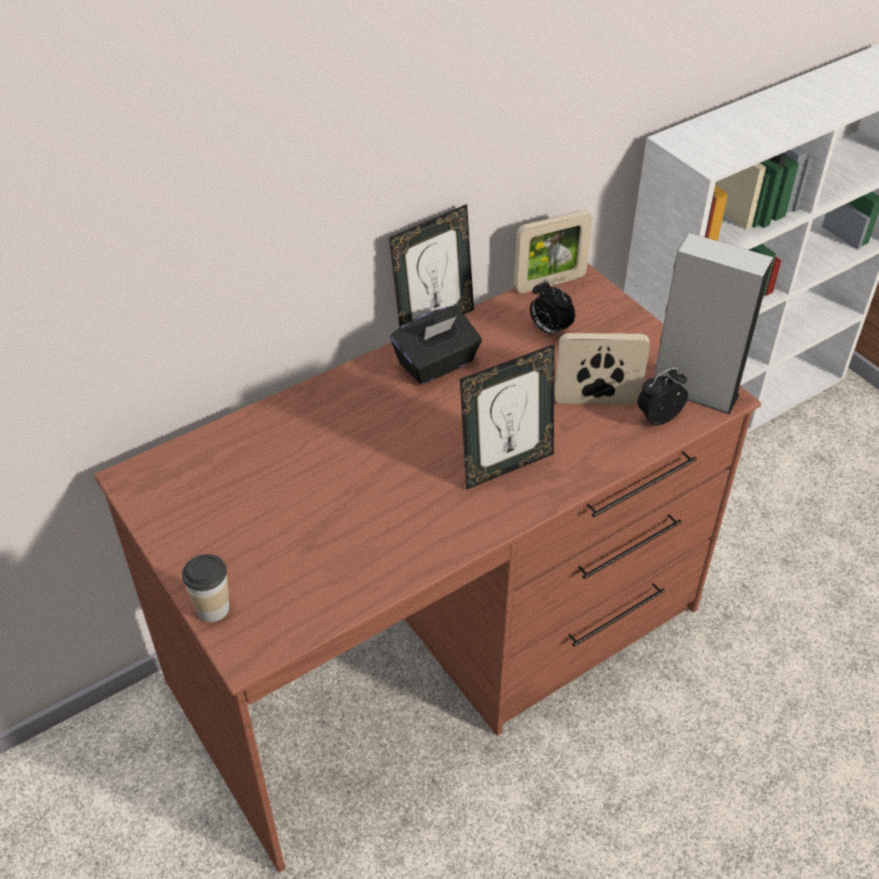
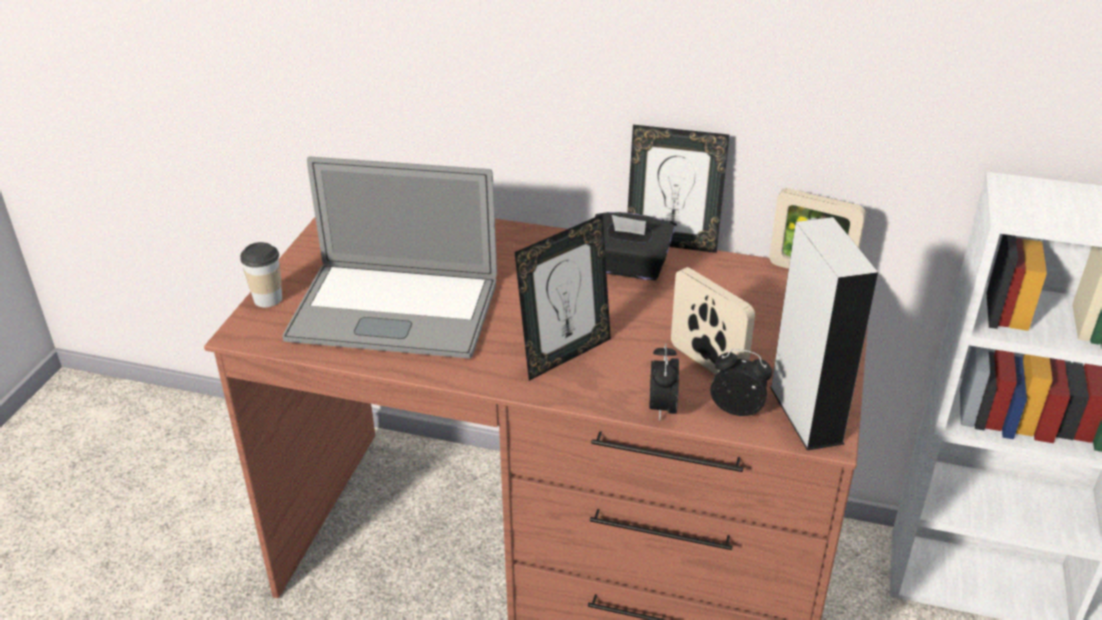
camera: 50 degrees right, 10 degrees down
(332, 532) = (394, 310): none -> laptop
(506, 466) = (565, 355): picture frame -> picture frame turned 60 degrees counterclockwise
(549, 330) = (753, 299): alarm clock -> alarm clock (662, 407)

